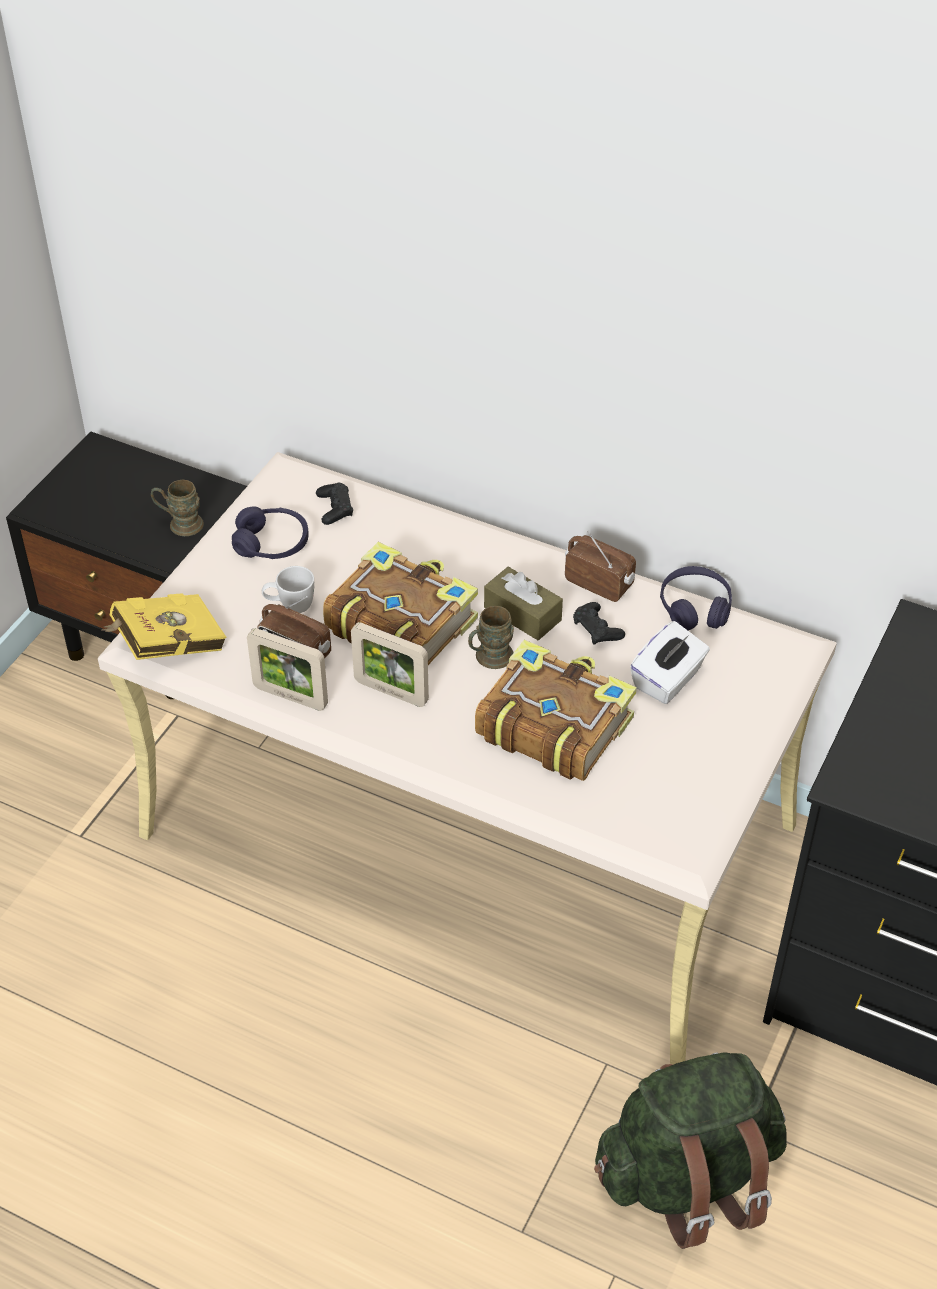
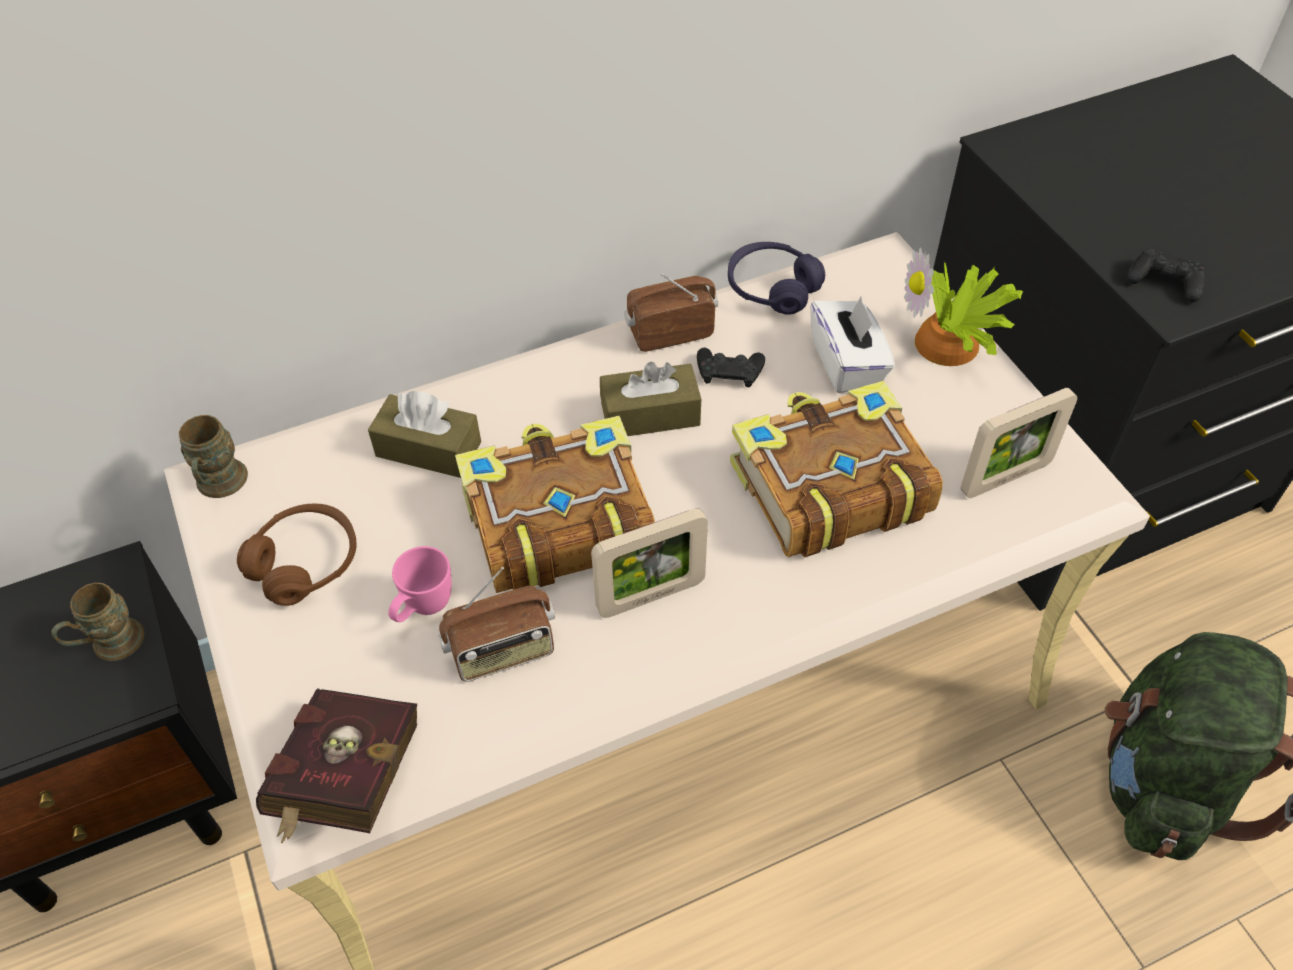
camera: 50 degrees left, 5 degrees up
(166, 646) = (346, 783): yellow book -> red book
(271, 543) = (305, 563): purple headphones -> brown headphones
(290, 607) = (423, 609): white mug -> pink mug
(290, 697) = (564, 700): picture frame -> picture frame (1005, 478)
(335, 508) = (321, 471): black game controller -> black game controller (1164, 281)
(394, 539) = (428, 449): none -> brown tissue box
(489, 658) = (685, 480): brown mug -> brown mug (220, 486)
(746, 721) = (951, 345): none -> potted plant

